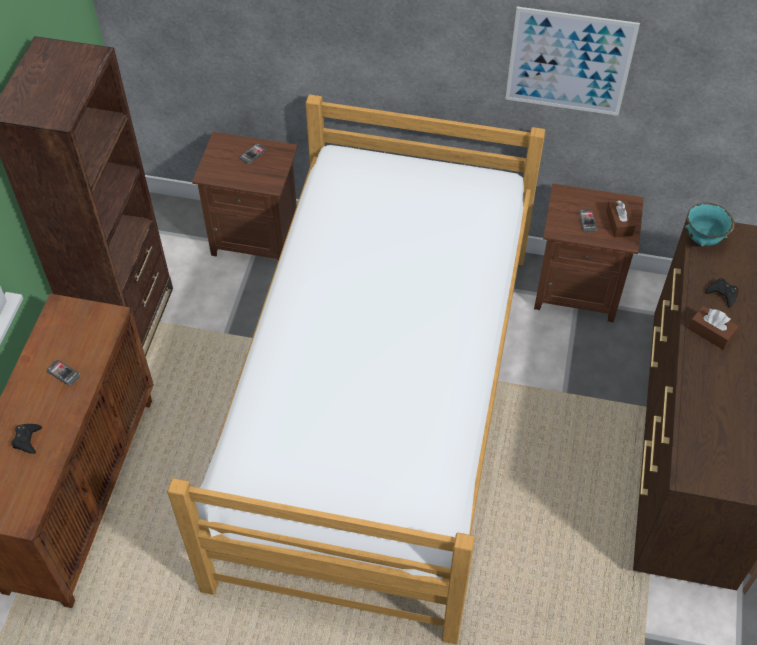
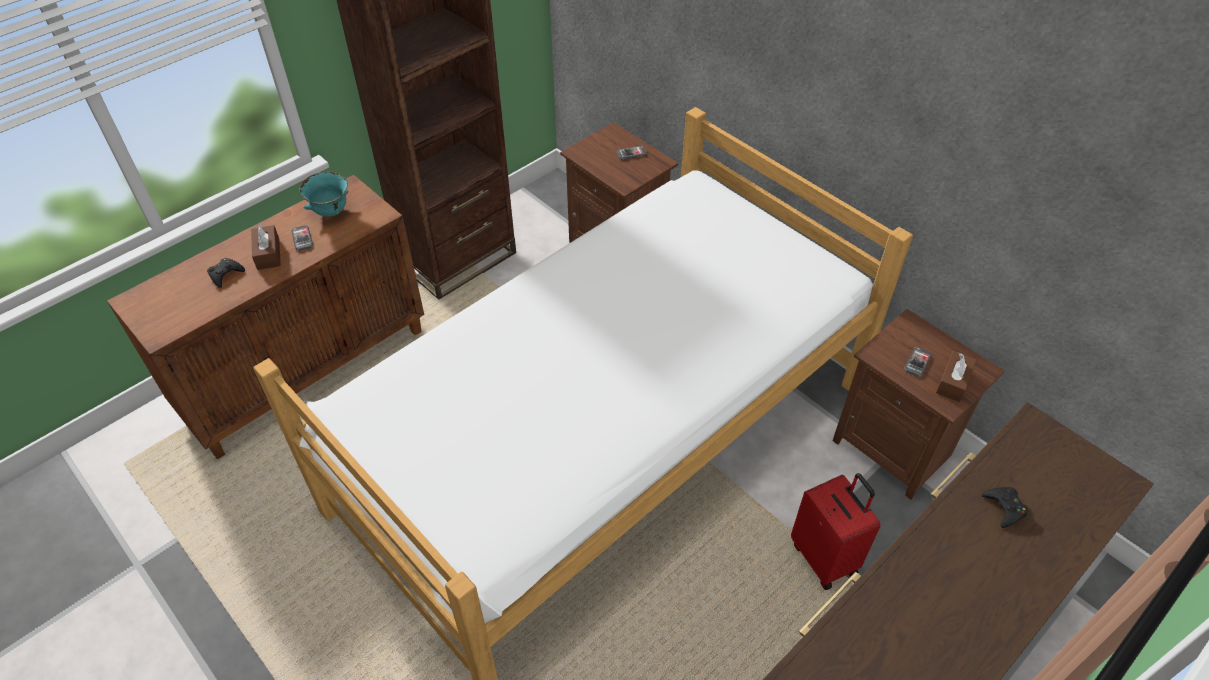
camera: 35 degrees right, 5 degrees down
(569, 62) = (960, 156): picture -> none
(588, 396) = (825, 557): none -> red suitcase
(703, 240) = (1026, 437): turquoise bowl -> turquoise bowl (330, 212)
(711, 332) = (954, 542): brown tissue box -> brown tissue box (268, 254)

